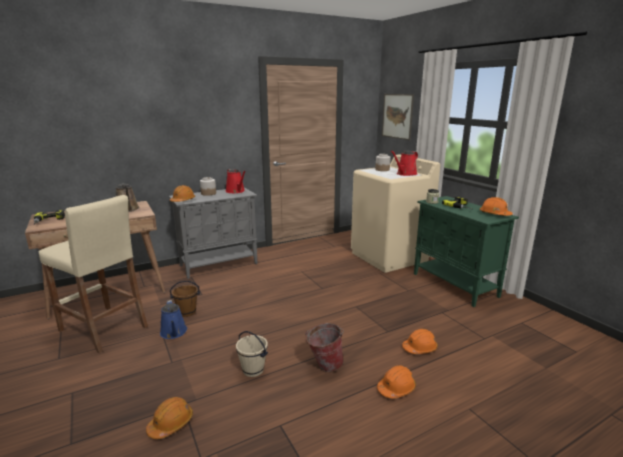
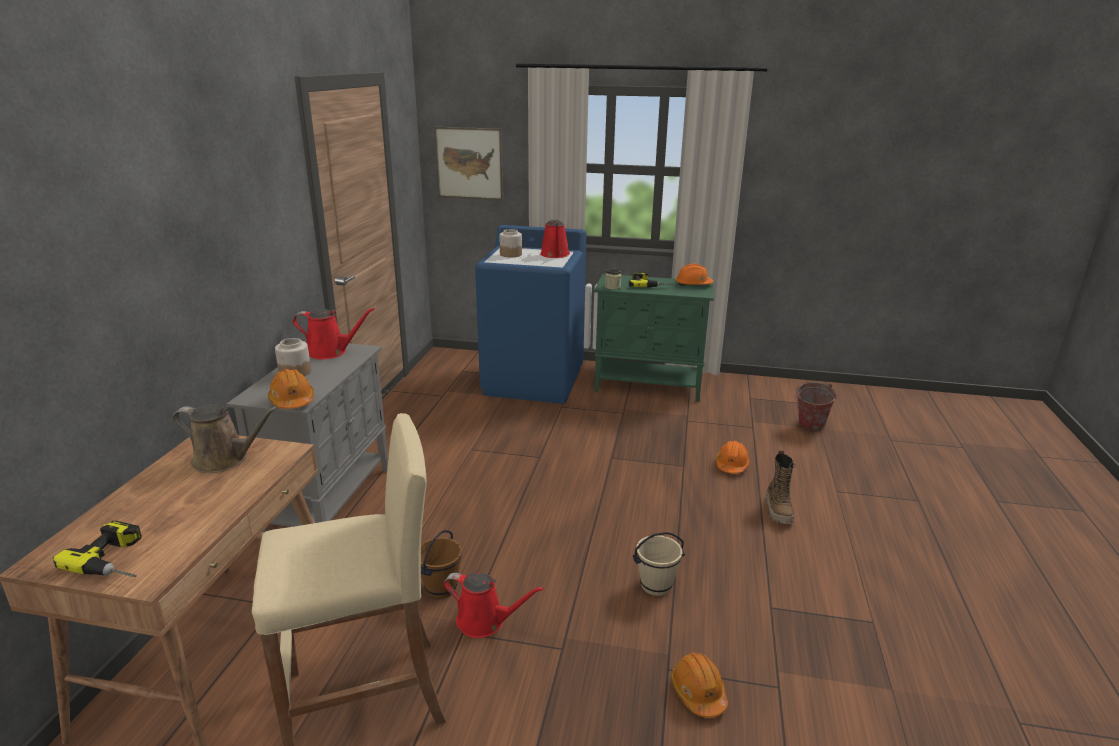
camera: 50 degrees left, 5 degrees up
(174, 333) = (485, 621): blue watering can -> red watering can
(324, 365) = (699, 533): bucket -> bucket (809, 427)
(389, 257) = (534, 381): beige washing machine -> blue washing machine
(396, 388) = (778, 511): orange hard hat -> boot

